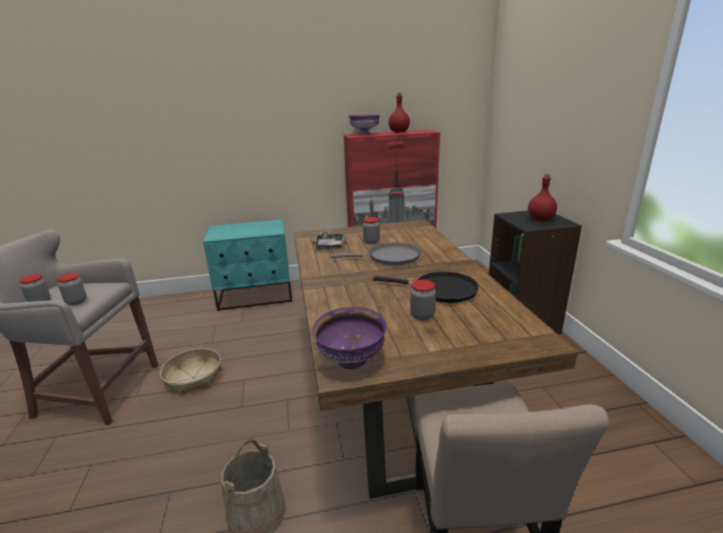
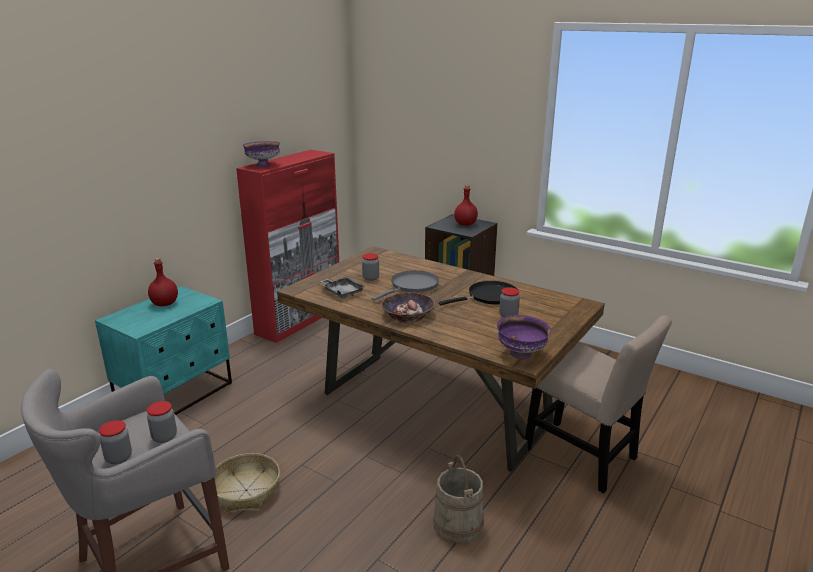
camera: 45 degrees left, 0 degrees up
(337, 278) = (407, 314): none -> bowl
(398, 132) = (292, 157): red bottle -> red bottle (164, 304)

